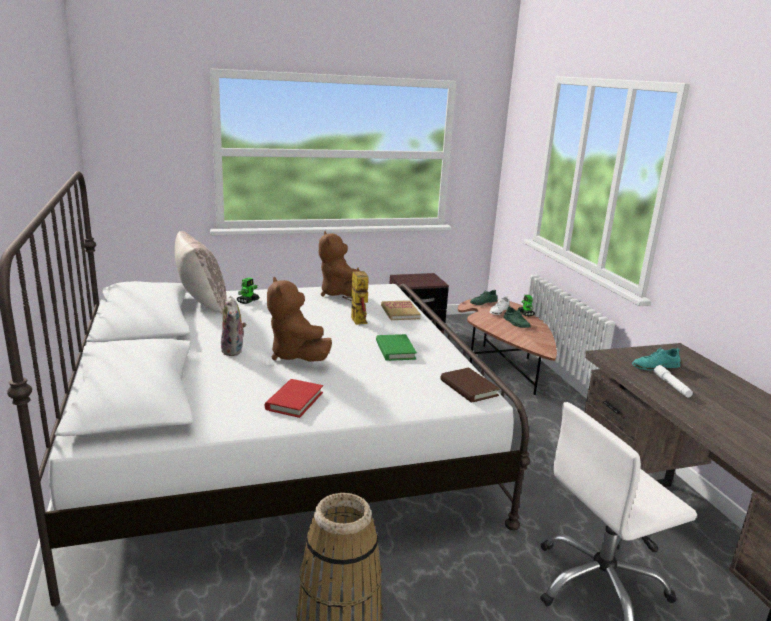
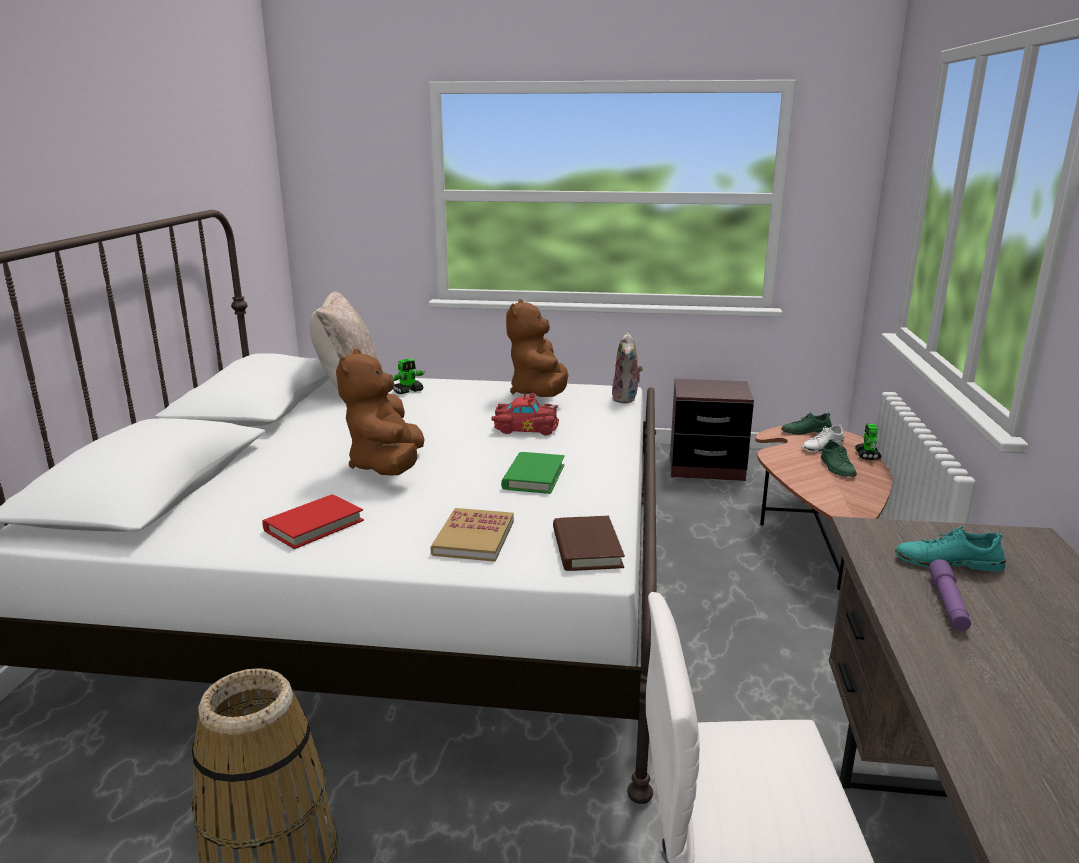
camera: 25 degrees right, 0 degrees up
(234, 350) = (317, 450): plush toy -> plush toy (626, 399)
(355, 319) = (524, 428): toy robot -> red toy car
(400, 312) = (601, 425): book -> book (473, 538)
(672, 386) = (948, 603): white flashlight -> purple flashlight

